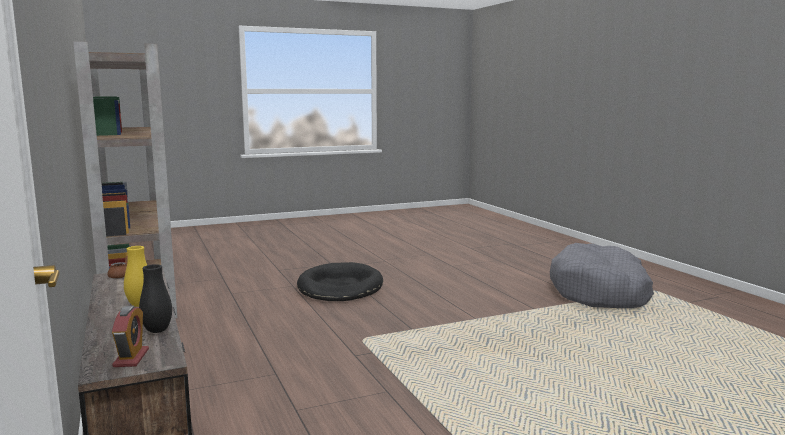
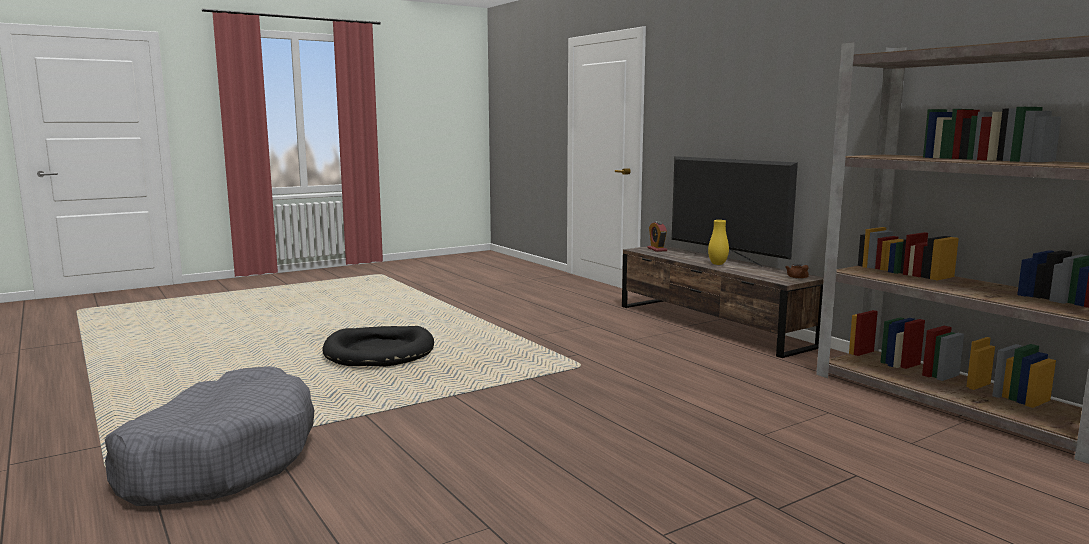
camera: 170 degrees right, 0 degrees up
(103, 314) = (726, 260): none -> television
(157, 330) = (670, 256): black vase -> none
(340, 287) = (680, 437): black dog bed -> black dog bed (379, 351)

